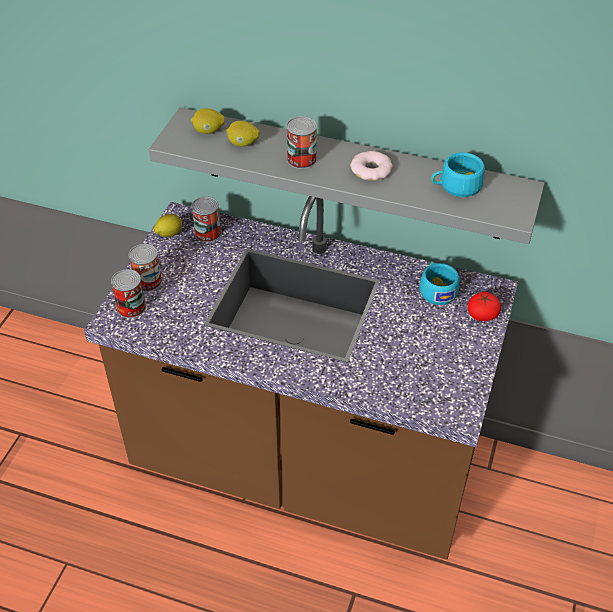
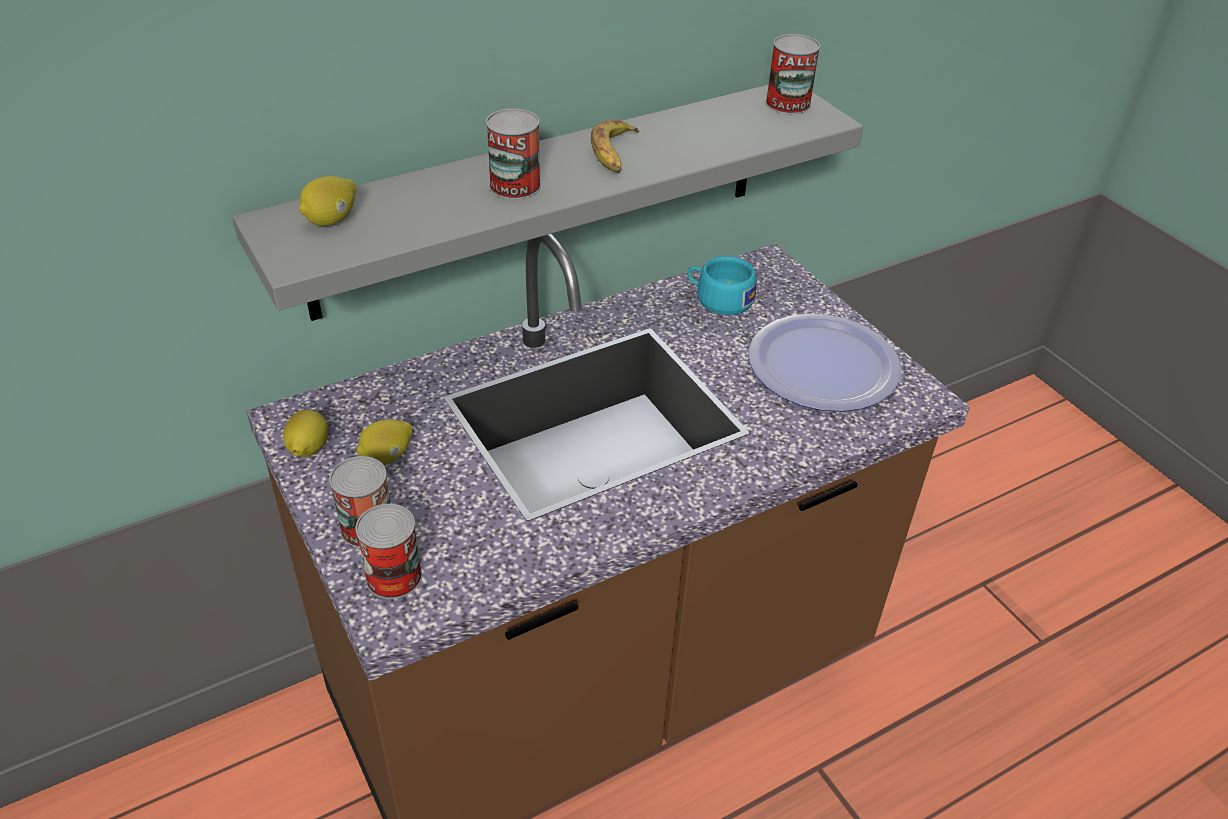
camera: 50 degrees left, 5 degrees down
(207, 233) = (364, 413): can -> can (788, 104)
(243, 144) = (407, 209): lemon -> lemon (387, 457)
(371, 170) = (614, 154): donut -> banana
(435, 359) = (823, 365): none -> plate
(455, 186) = (725, 123): turquoise cup -> none
(482, 314) = (794, 293): tomato -> none

